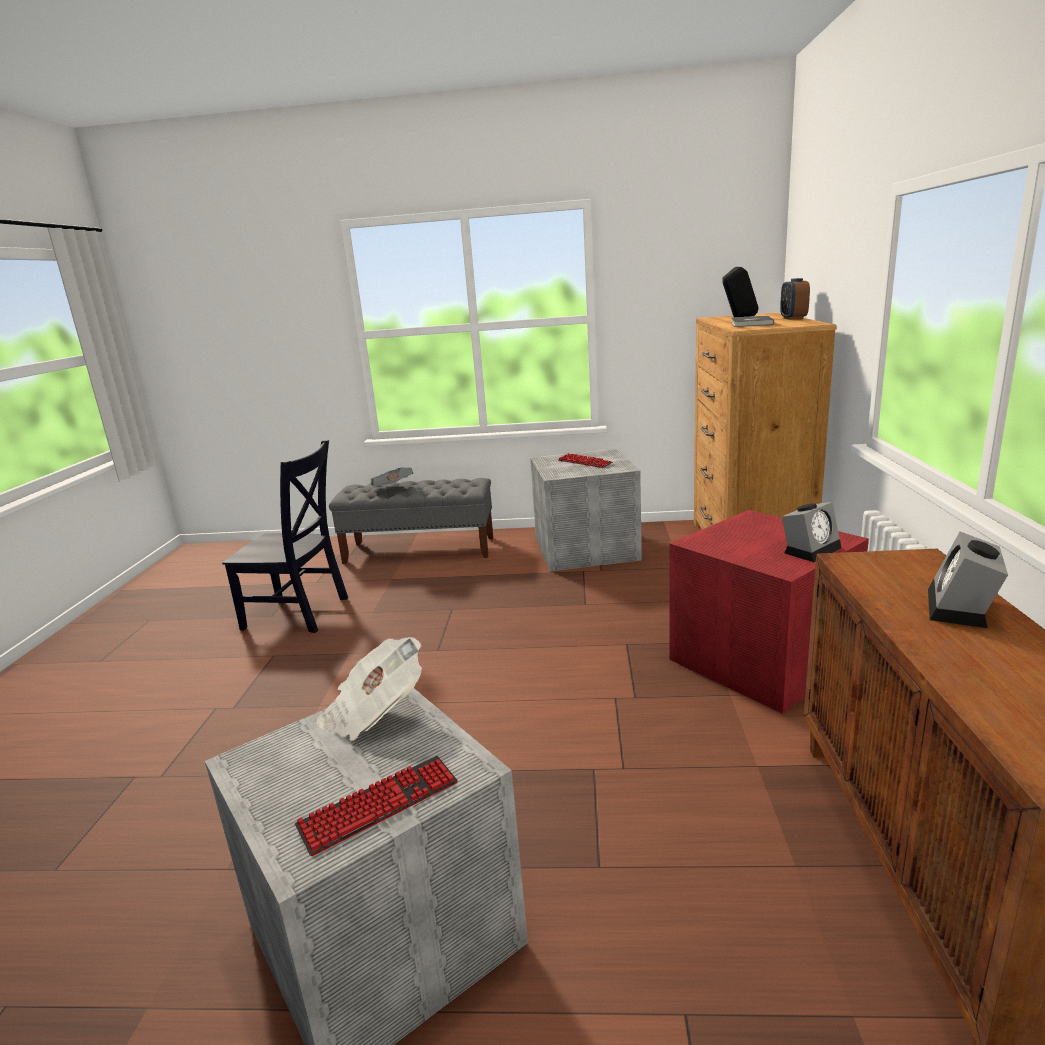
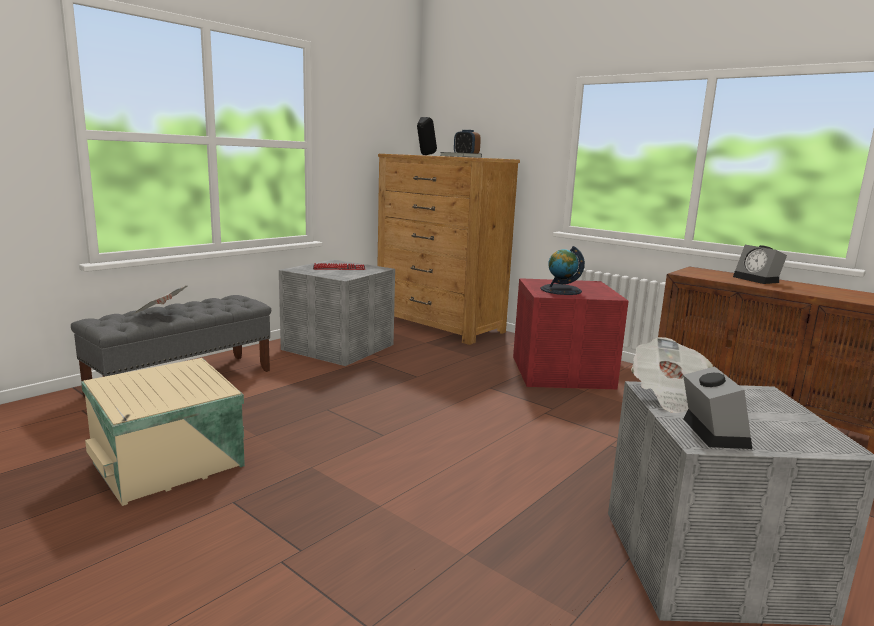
camera: 55 degrees left, 5 degrees down
(300, 614) = (171, 465): black chair -> beige storage box
(379, 805) = (791, 418): keyboard -> none
(741, 540) = (560, 290): none -> globe
(811, 549) = (596, 288): alarm clock -> alarm clock (711, 432)

